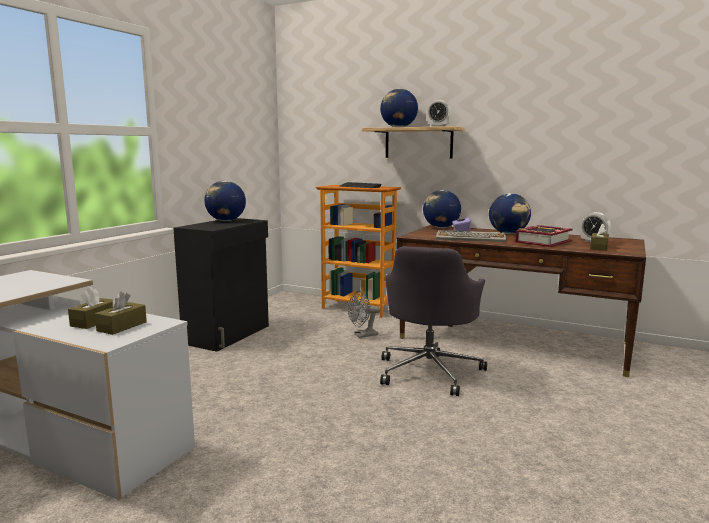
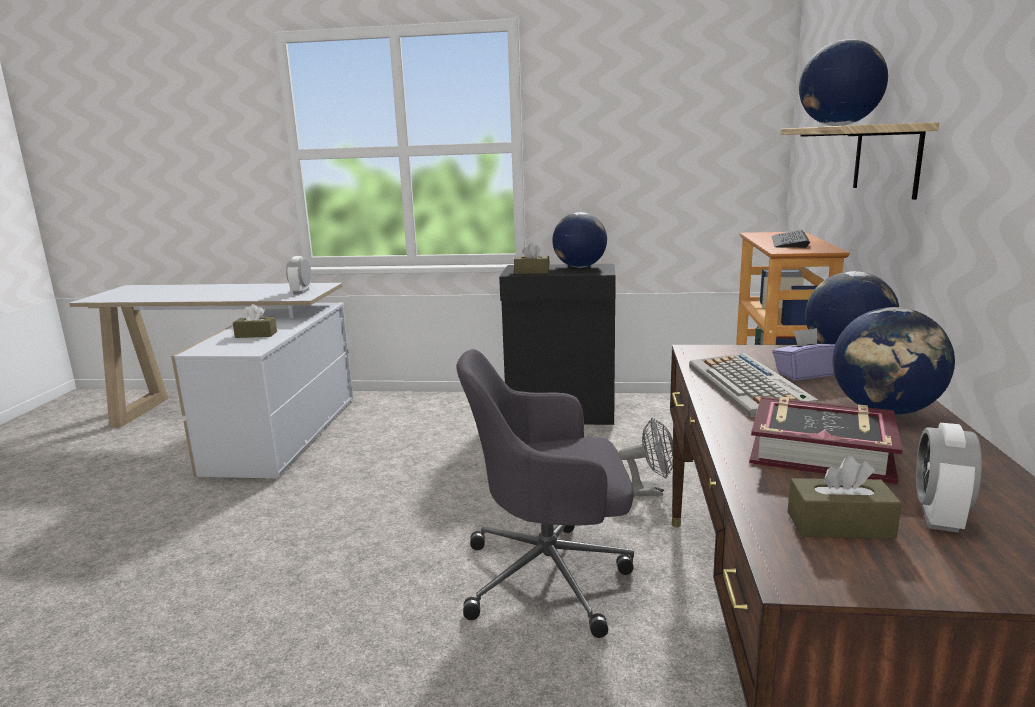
camera: 70 degrees right, 5 degrees up
(122, 326) = (241, 344): brown tissue box -> brown tissue box (532, 272)
(362, 335) = (649, 491): grey fan -> grey fan turned 135 degrees clockwise
(438, 127) = (873, 124): alarm clock -> alarm clock (301, 291)

